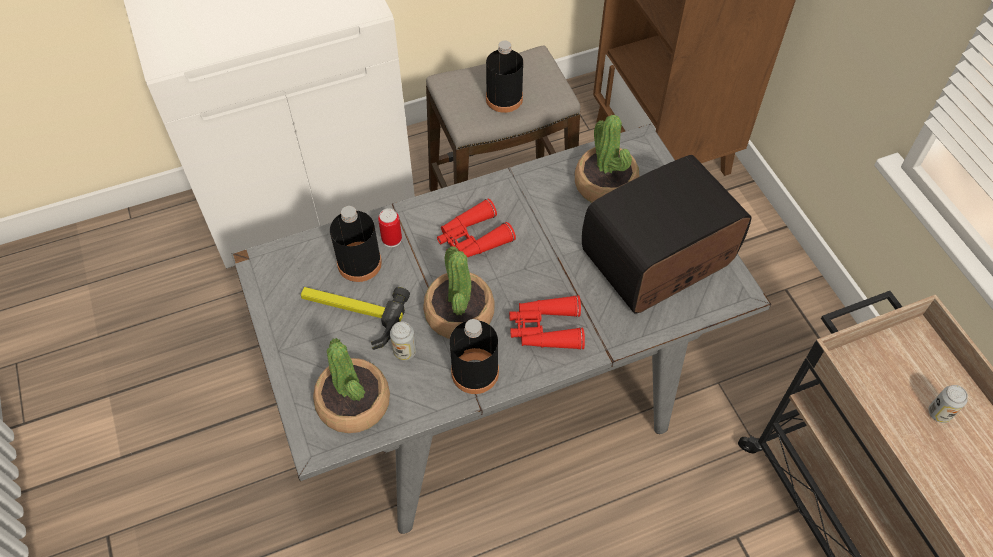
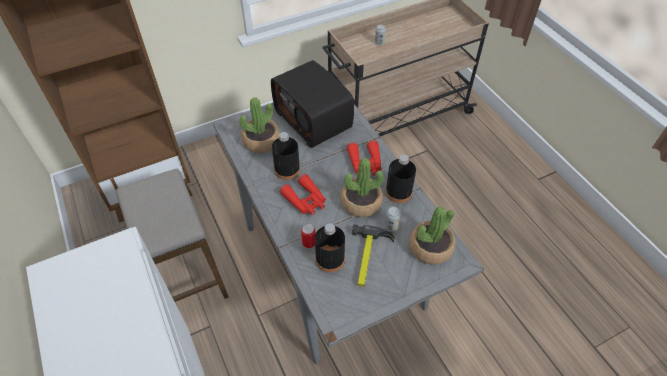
camera: 95 degrees left, 5 degrees down
(504, 99) = (168, 207): black bottle -> black bottle (287, 170)

